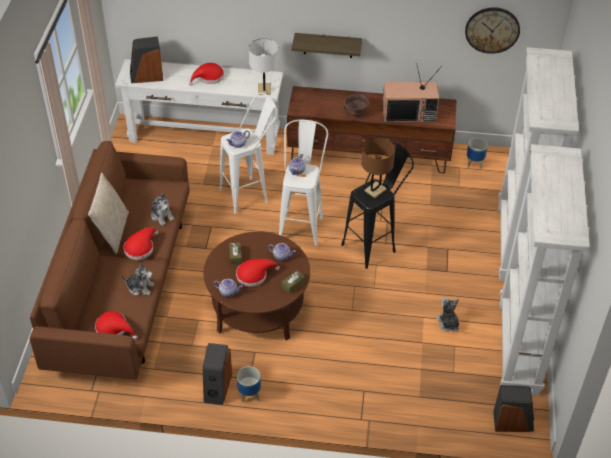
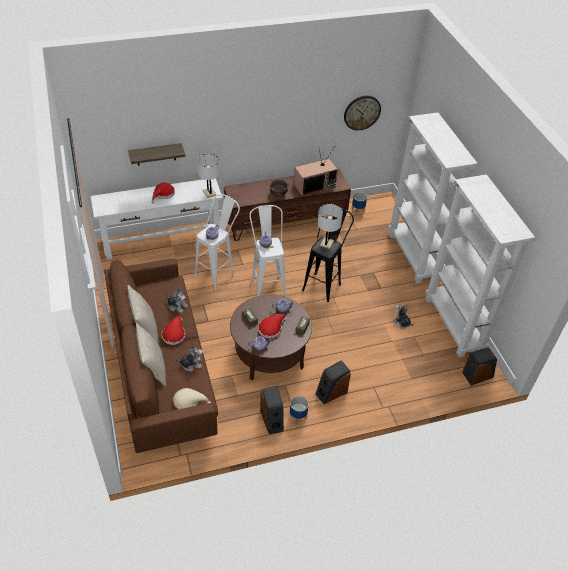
camera: 25 degrees left, 0 degrees up
(96, 279) = (153, 368): none -> beige pillow
(114, 329) = (189, 401): red hat -> beige hat
(147, 76) = (115, 204): speaker -> speaker (331, 392)
(328, 45) = (247, 149): shelf -> shelf (156, 154)
(375, 190) = (327, 243): brown table lamp -> white table lamp

